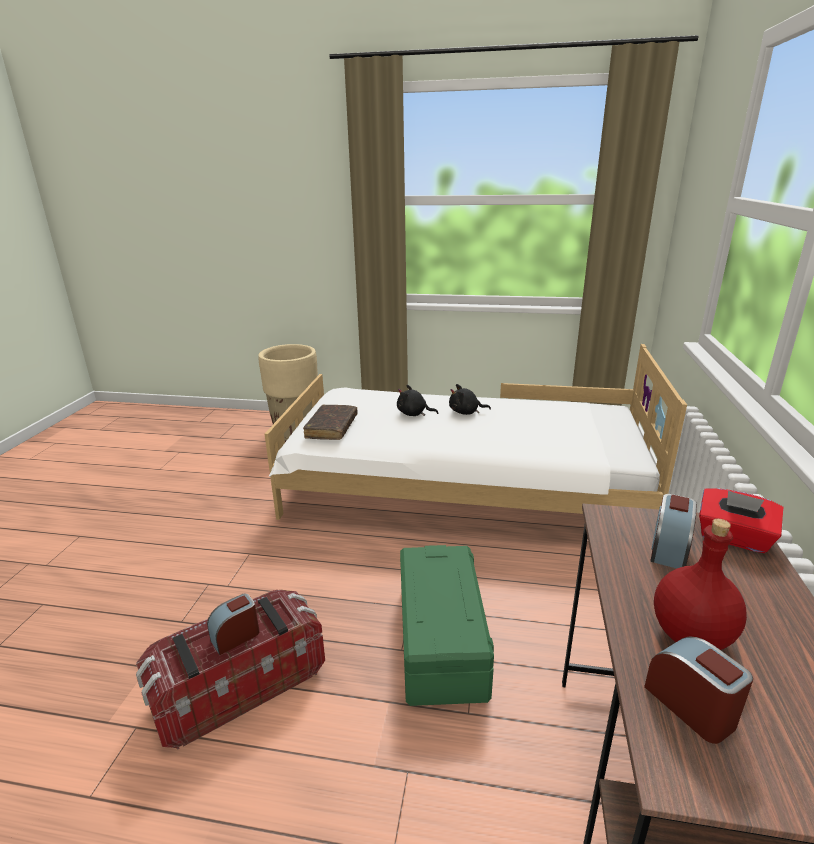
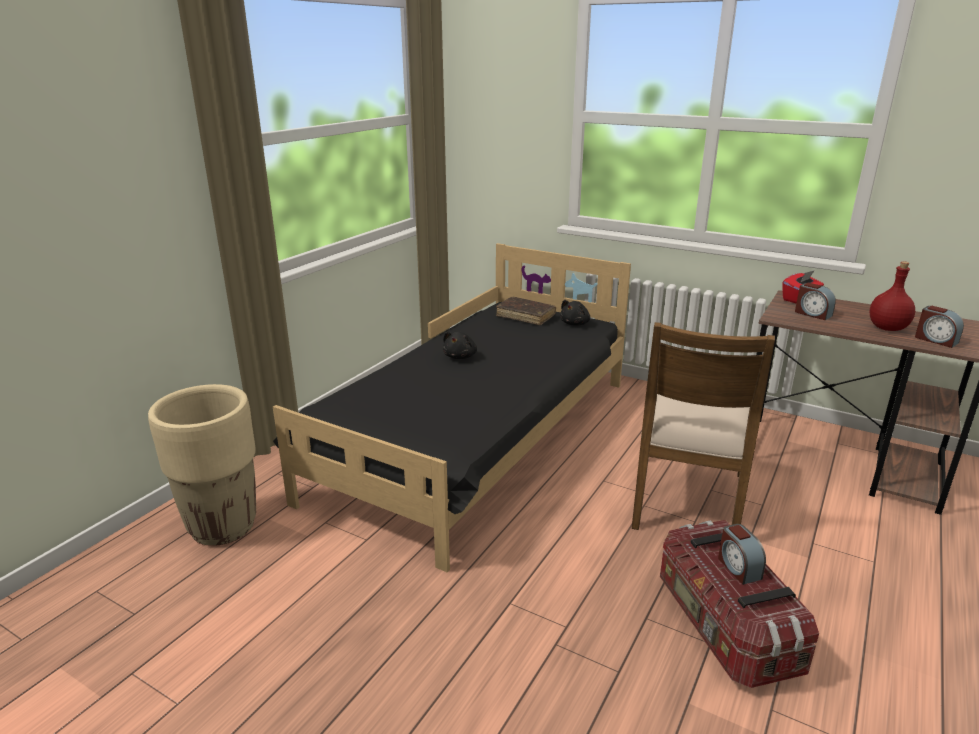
camera: 70 degrees left, 0 degrees up
(331, 428) = (433, 430): brown book -> brown book (525, 316)
(413, 414) = (439, 380): black plush toy -> black plush toy (575, 324)
(439, 639) = (687, 500): green storage box -> brown chair
(460, 491) = (479, 438): white bed -> black bed
(691, 705) = (935, 340): alarm clock -> alarm clock turned 120 degrees counterclockwise

